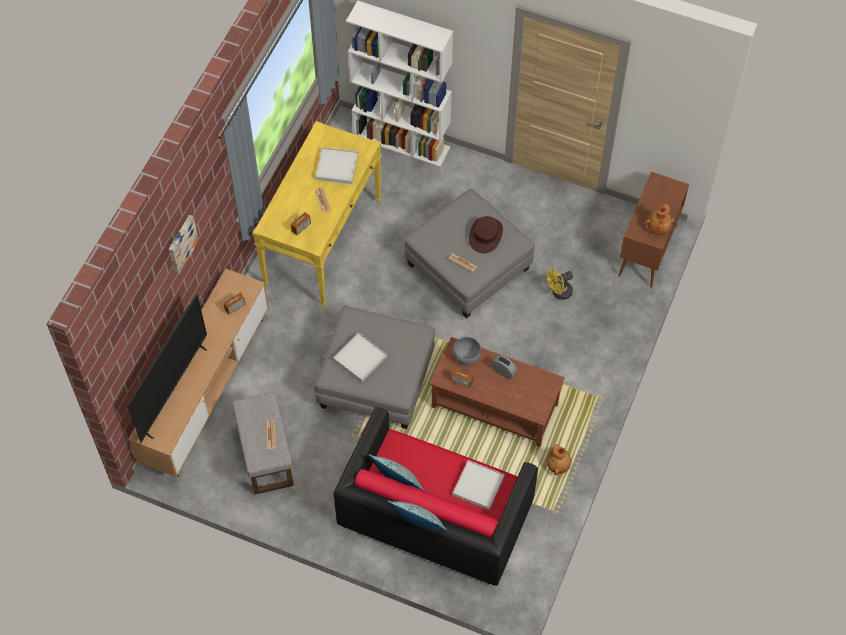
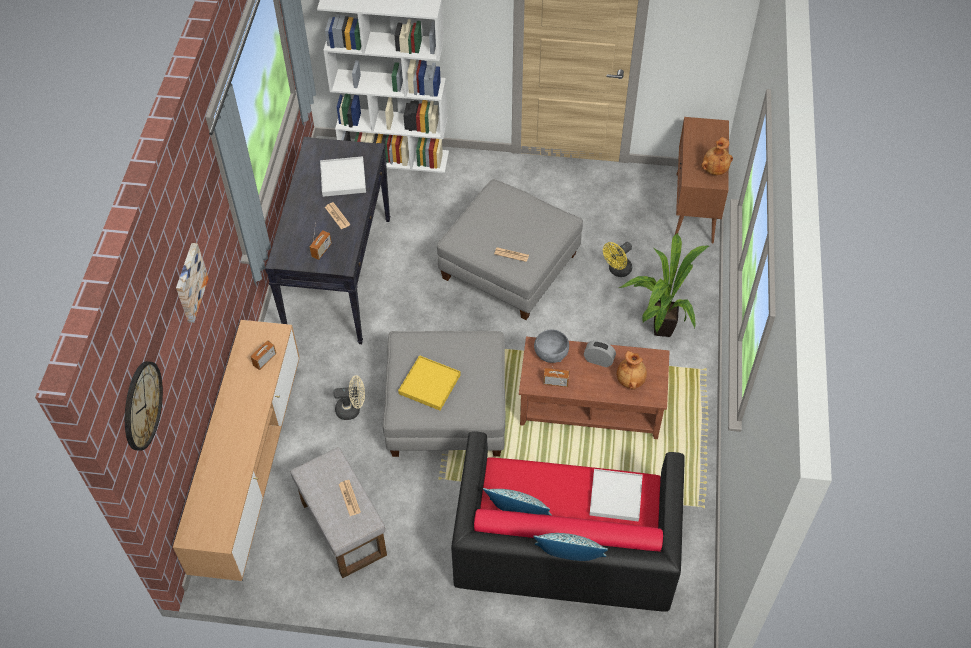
camera: 15 degrees left, 5 degrees down
(122, 334) = (141, 405): none -> wall clock
(173, 390) = (215, 474): television -> none
(300, 360) = (352, 409): none -> beige fan
(323, 241) = (339, 275): yellow console table -> black console table
(360, 359) = (429, 384): white tray -> yellow tray
(486, 235) = (527, 221): brown hat -> none
(558, 466) = (685, 454): brown vase -> brown vase (631, 380)
(574, 353) = (657, 329): none -> potted plant

